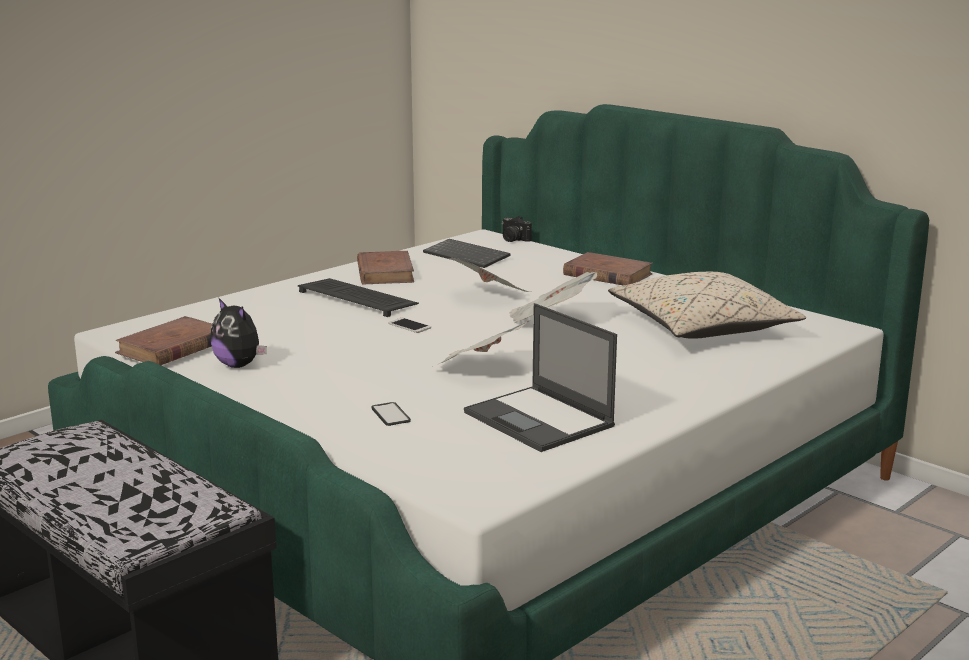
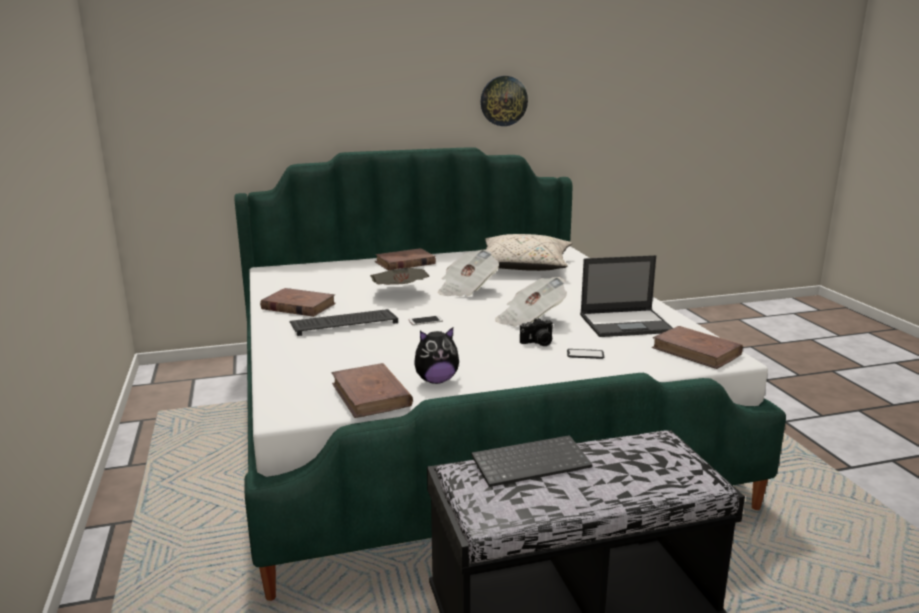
camera: 60 degrees left, 0 degrees up
(468, 256) = (305, 281): keyboard -> keyboard (531, 462)
(478, 475) = (696, 351): none -> brown book
(513, 239) = (293, 266): camera -> camera (538, 343)
(842, 58) = (503, 101): none -> wall clock

